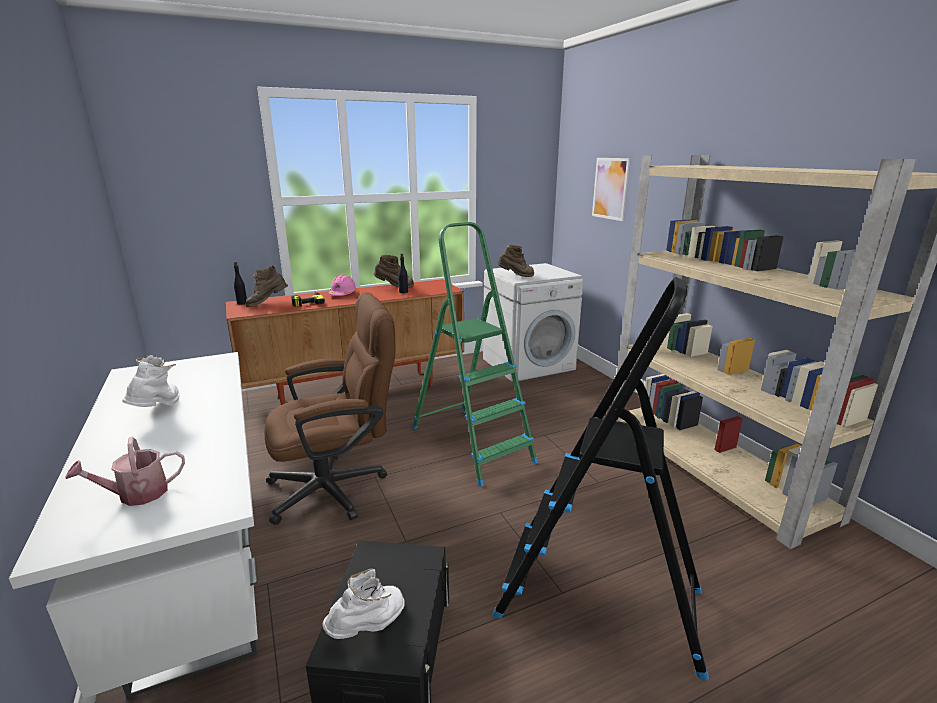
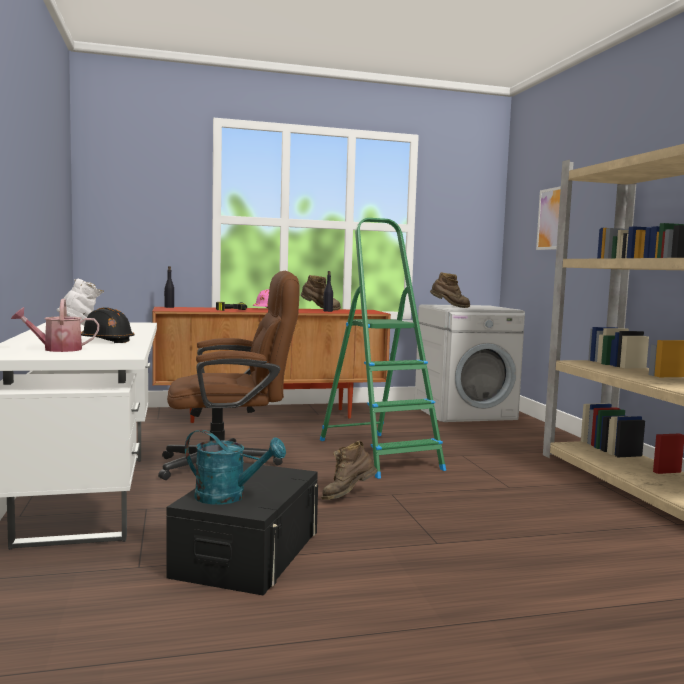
camera: 10 degrees right, 15 degrees down
(191, 442) = (105, 341): none -> black hard hat
(267, 304) = (192, 308): brown boot -> brown boot (348, 496)
(369, 628) = (229, 497): white boot -> turquoise watering can
(597, 603) = (472, 552): black step ladder -> none

